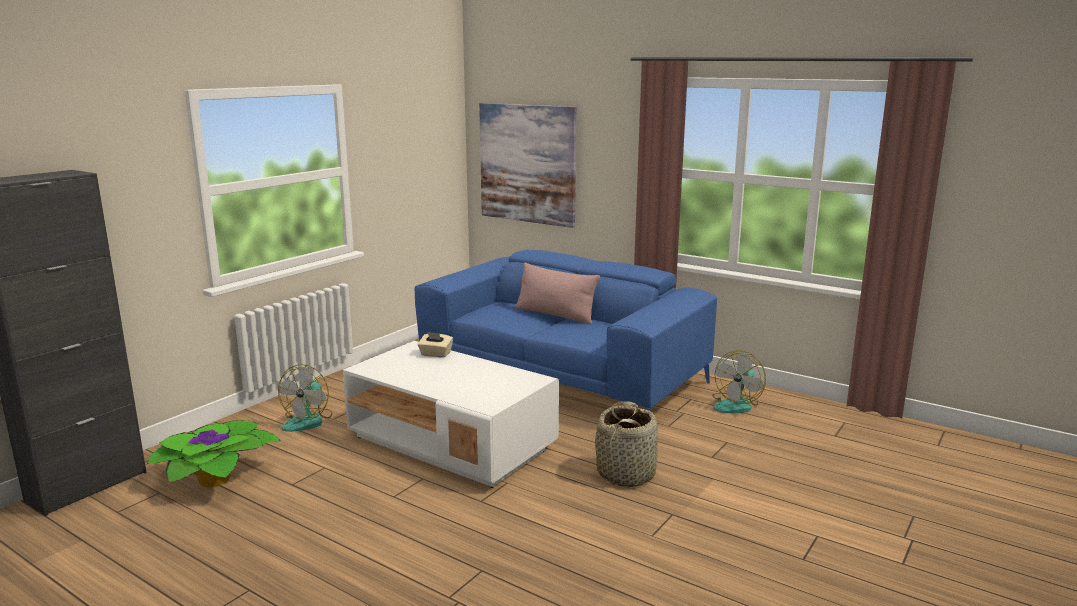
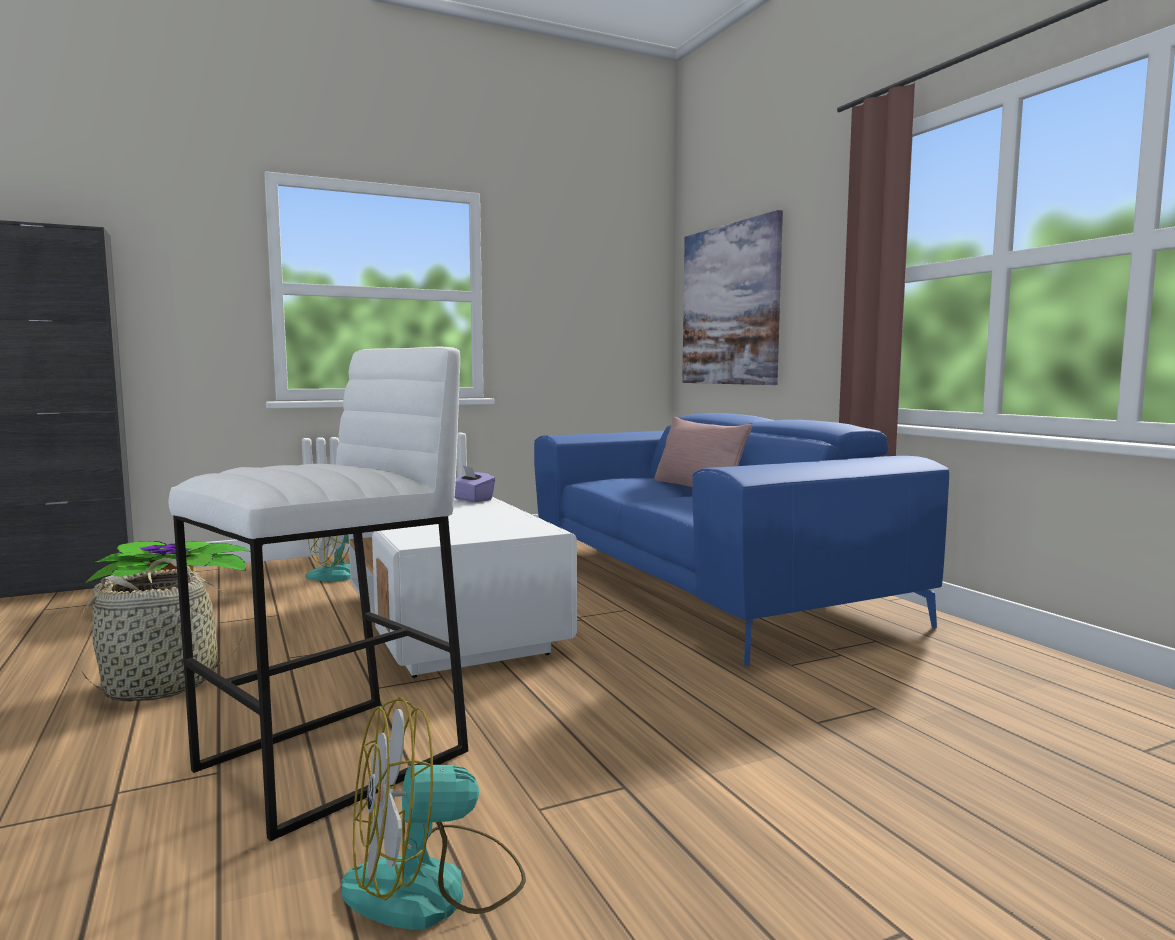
camera: 30 degrees right, 10 degrees down
(435, 354) = (472, 499): beige tissue box -> purple tissue box
(530, 546) = (334, 762): none -> white stool
(626, 473) = (630, 708): basket -> basket (162, 684)
(736, 405) = (958, 663): fan -> fan (434, 887)

